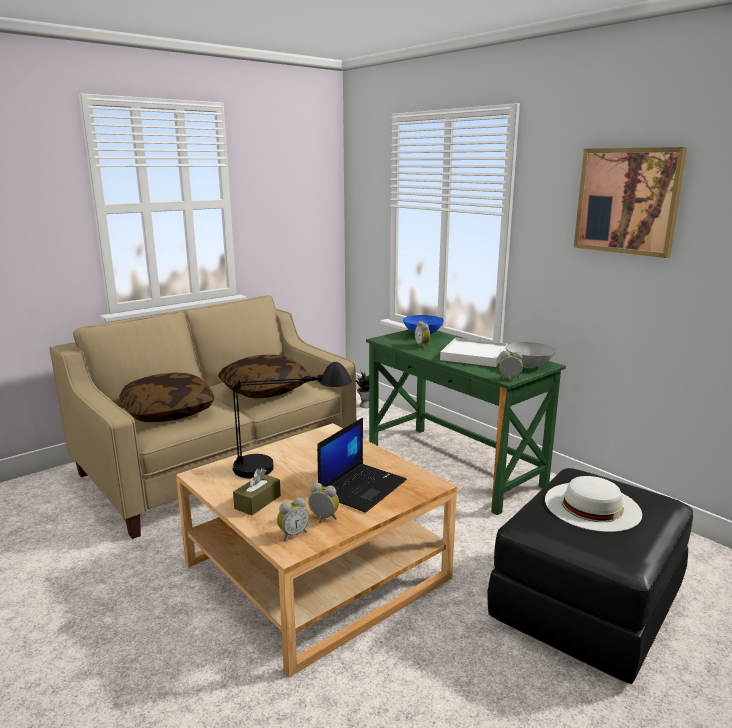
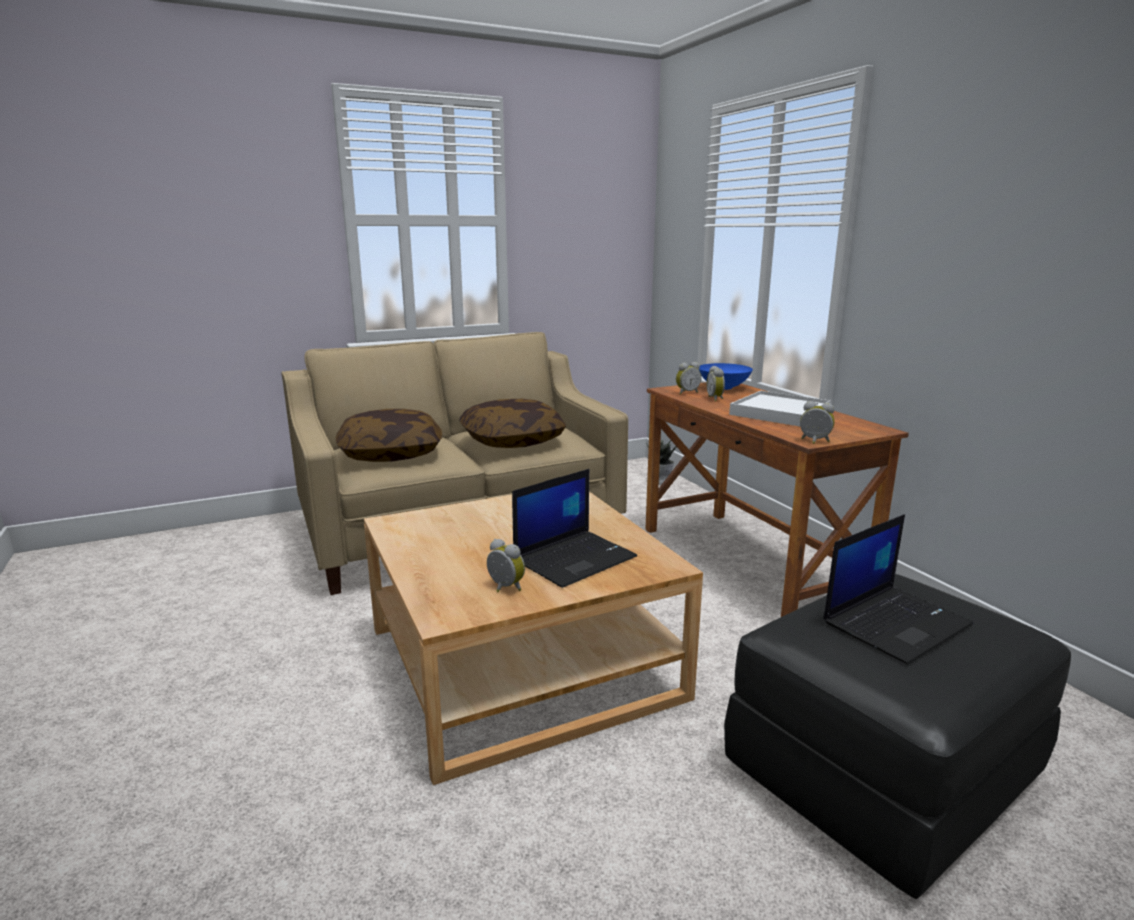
camera: 15 degrees right, 0 degrees up
(257, 502) = (436, 559): brown tissue box -> none
(289, 466) = (498, 524): black table lamp -> none
(292, 534) = (457, 600): alarm clock -> alarm clock (687, 392)
(454, 466) = (748, 563): green desk -> brown desk
(528, 366) = (851, 429): grey bowl -> none
(592, 506) = (896, 623): white hat -> laptop
(627, 201) = (1019, 188): picture -> none

